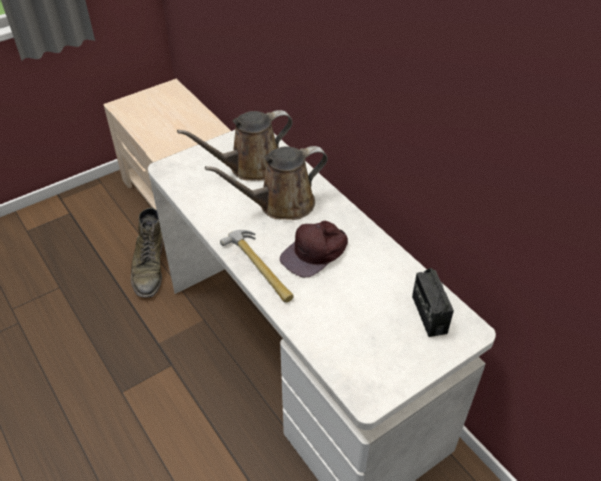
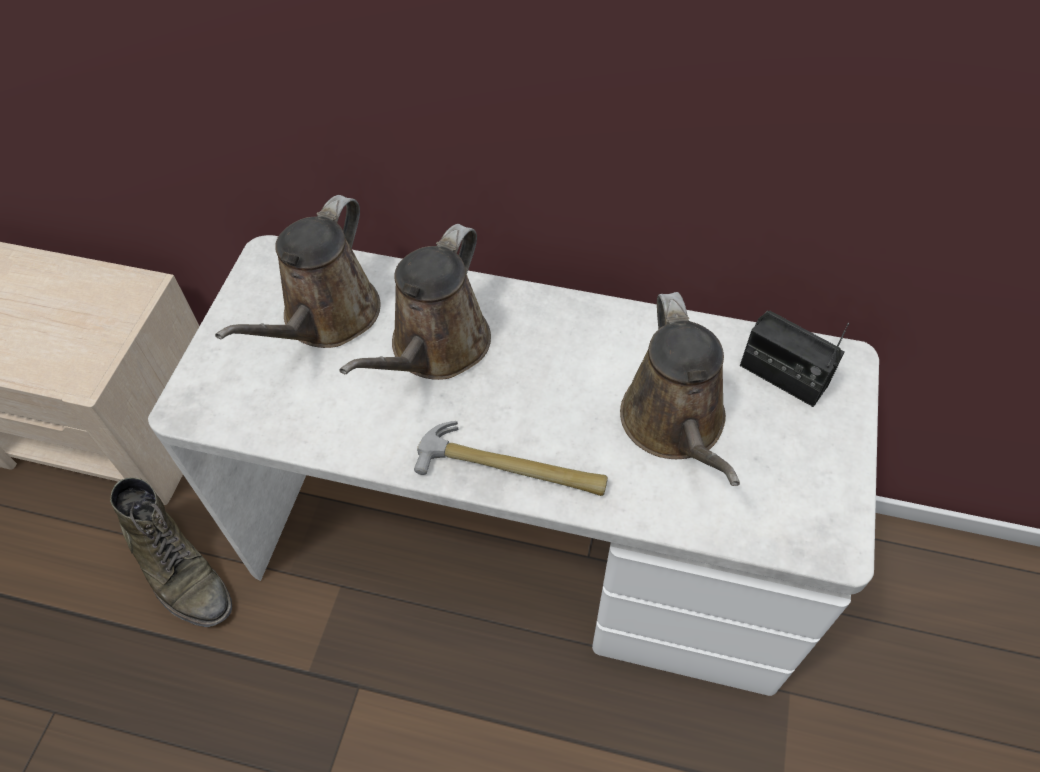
camera: 40 degrees left, 10 degrees up
(315, 252) = (560, 390): brown cap -> none
(350, 299) = (675, 425): none -> brown watering can

